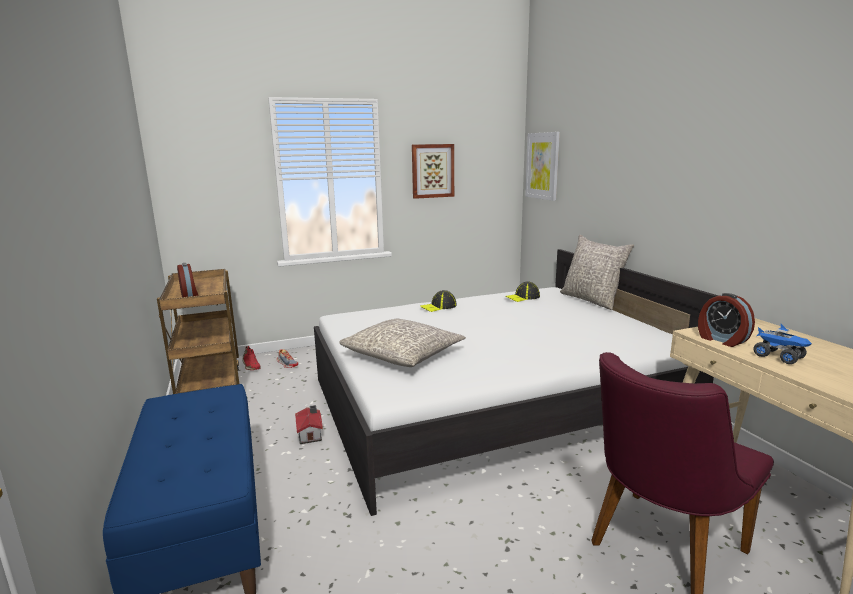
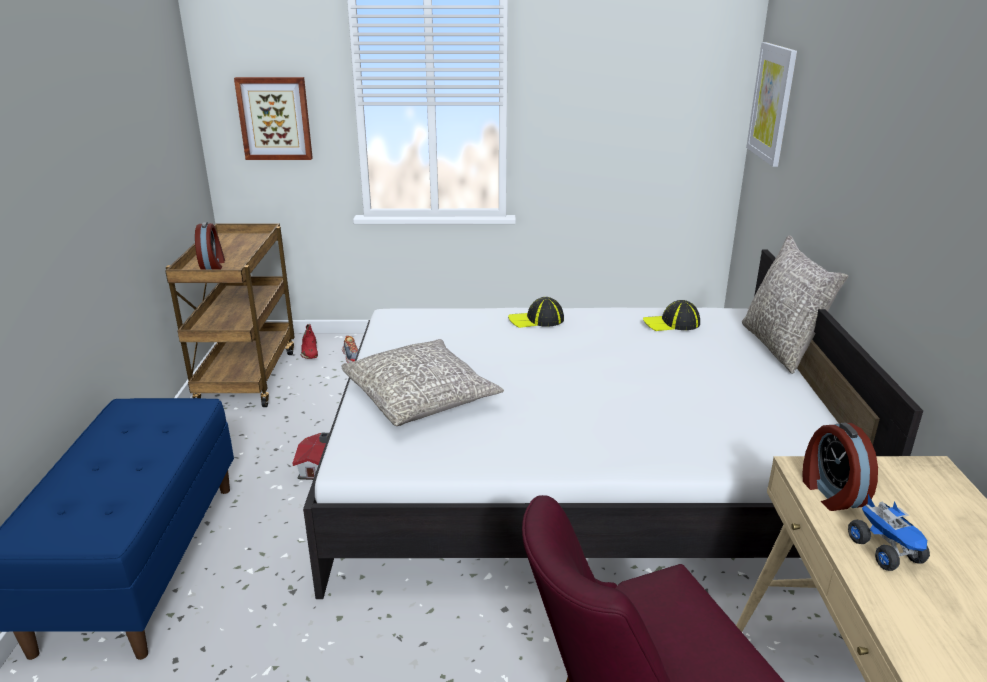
camera: 20 degrees right, 10 degrees up
(432, 171) = (591, 98): picture -> picture (275, 118)

